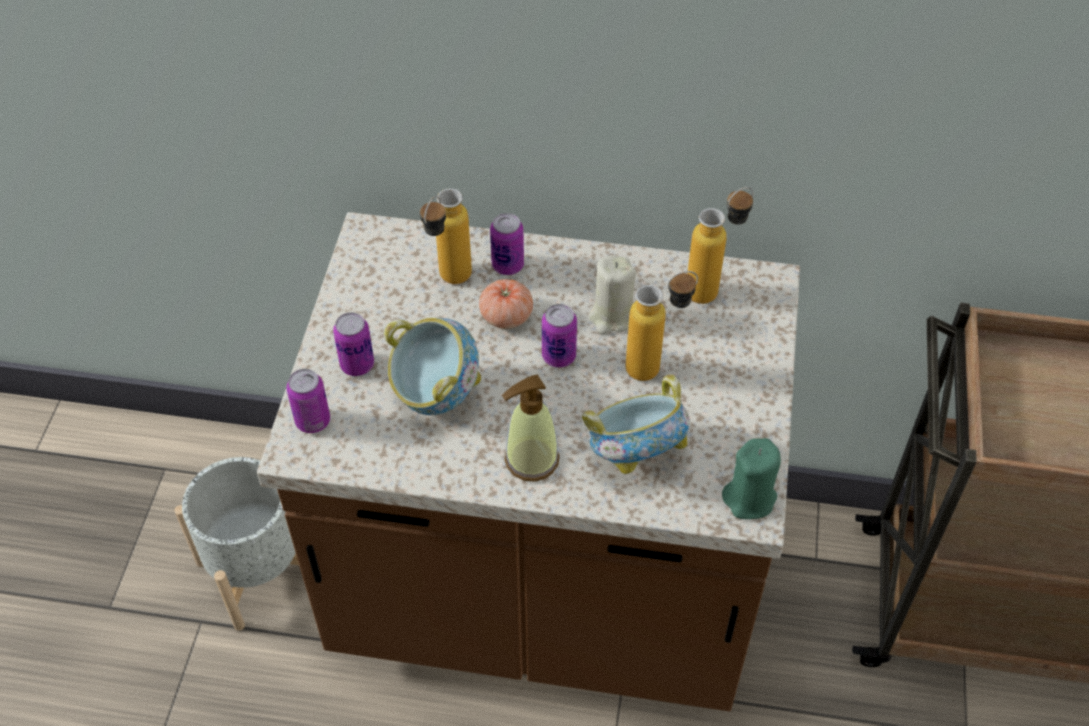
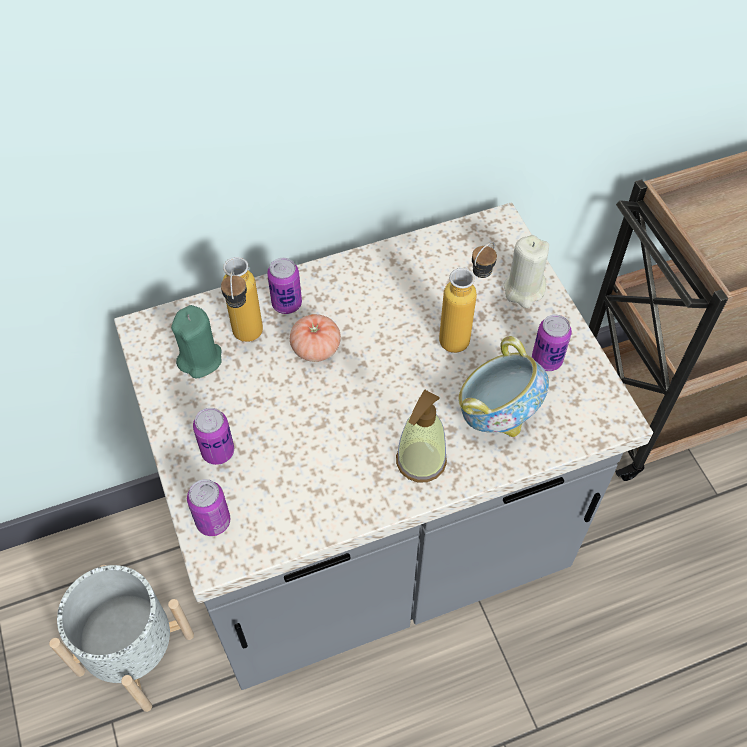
camera: 30 degrees left, 5 degrees up
(435, 393) = (302, 444): bowl -> none
(544, 592) = (373, 547): brown counter -> grey counter
(559, 356) = (382, 362): can -> can (547, 360)
(612, 317) = (401, 309): beige candle -> beige candle (524, 290)
(713, 288) = (461, 249): bottle -> none
(749, 498) = (605, 407): green candle -> green candle (200, 359)

